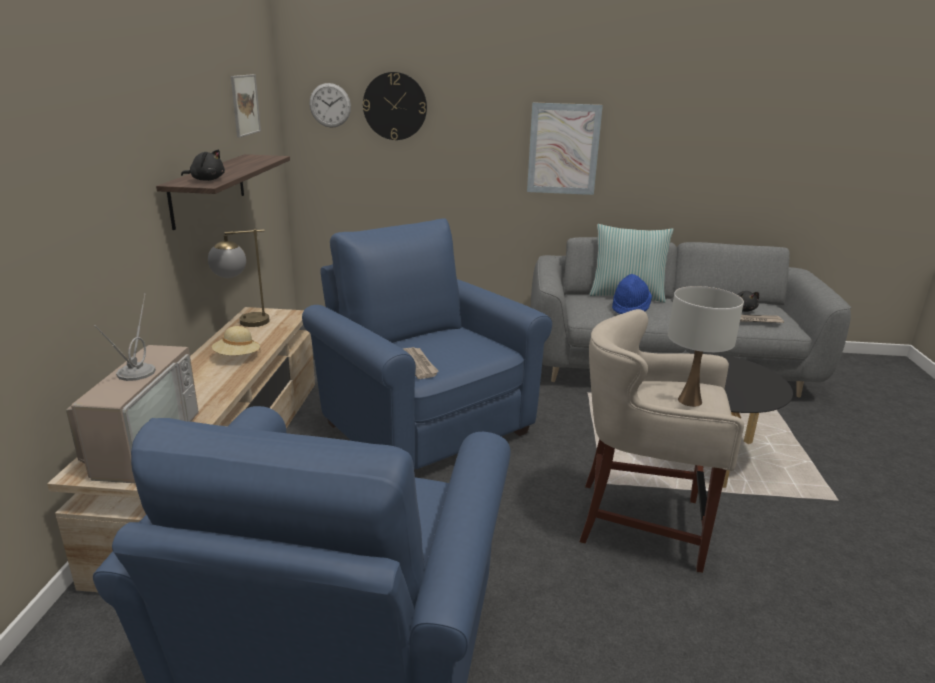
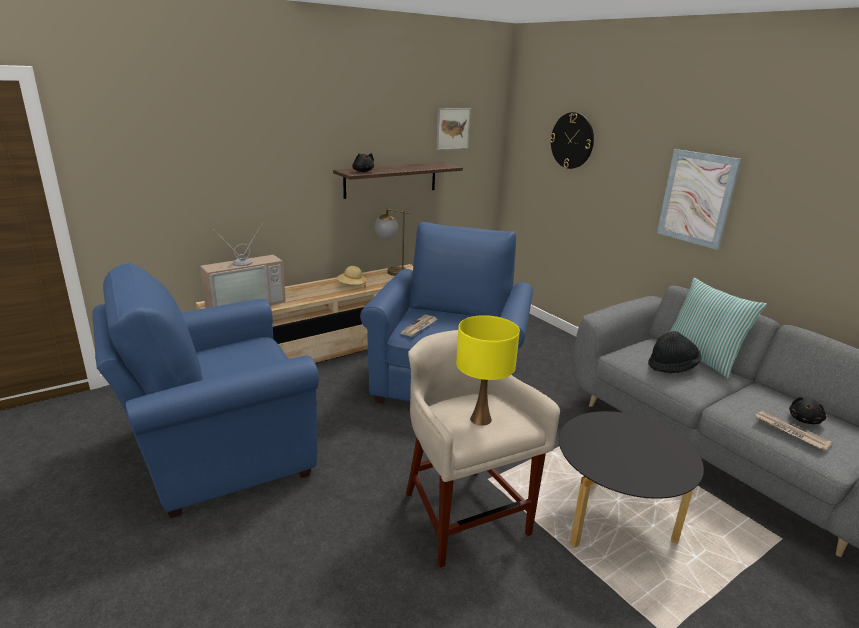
camera: 50 degrees right, 0 degrees up
(330, 105) = (533, 135): wall clock -> none
(630, 308) = (672, 366): blue hat -> black hat
(690, 401) = (481, 419): white table lamp -> yellow table lamp

